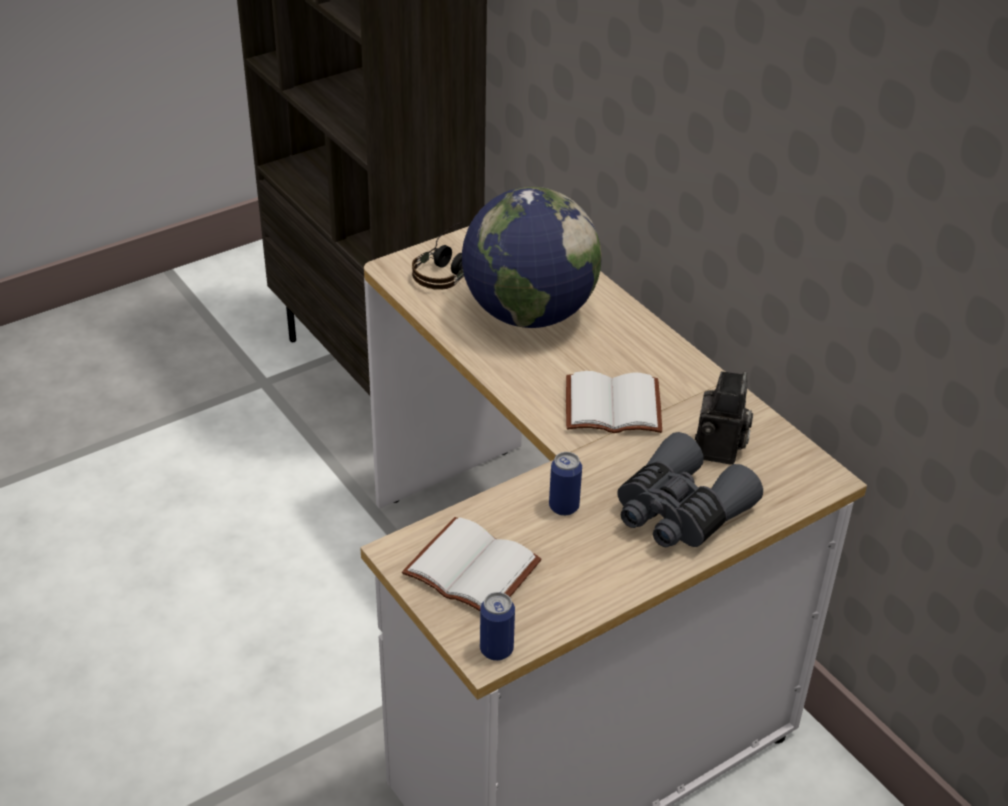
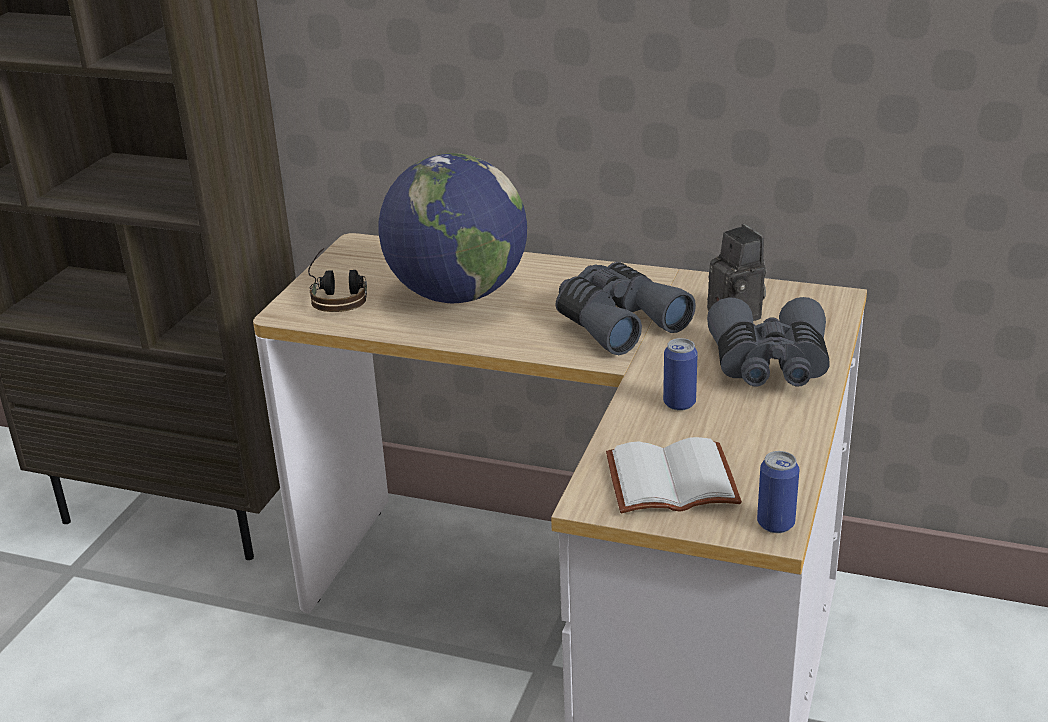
camera: 35 degrees left, 10 degrees down
(614, 404) = (616, 322): white book -> grey binoculars

